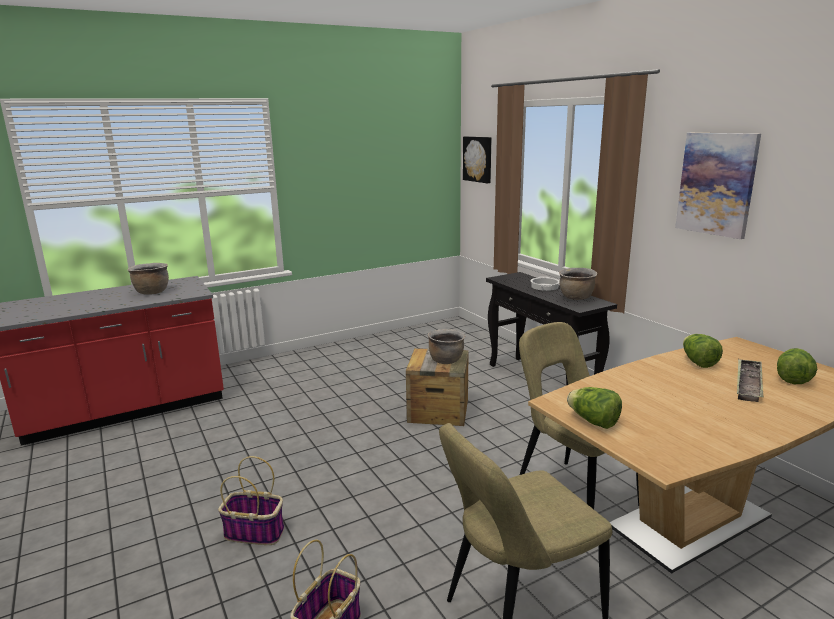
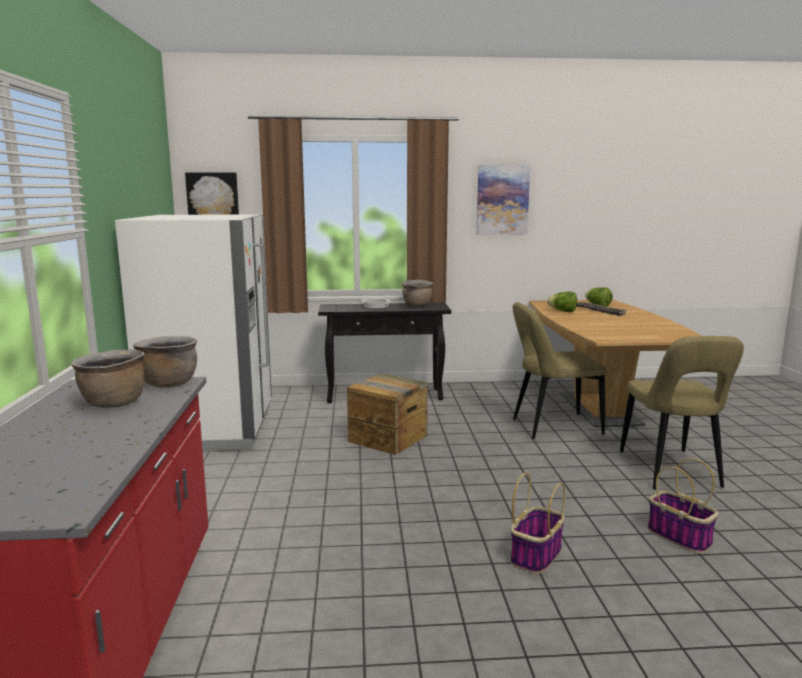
camera: 65 degrees left, 5 degrees down
(394, 346) = (212, 428): none -> white fridge
(446, 360) = (393, 382): brown cooking pot -> brown cooking pot (169, 383)
(593, 422) = (635, 337): lettuce -> none

